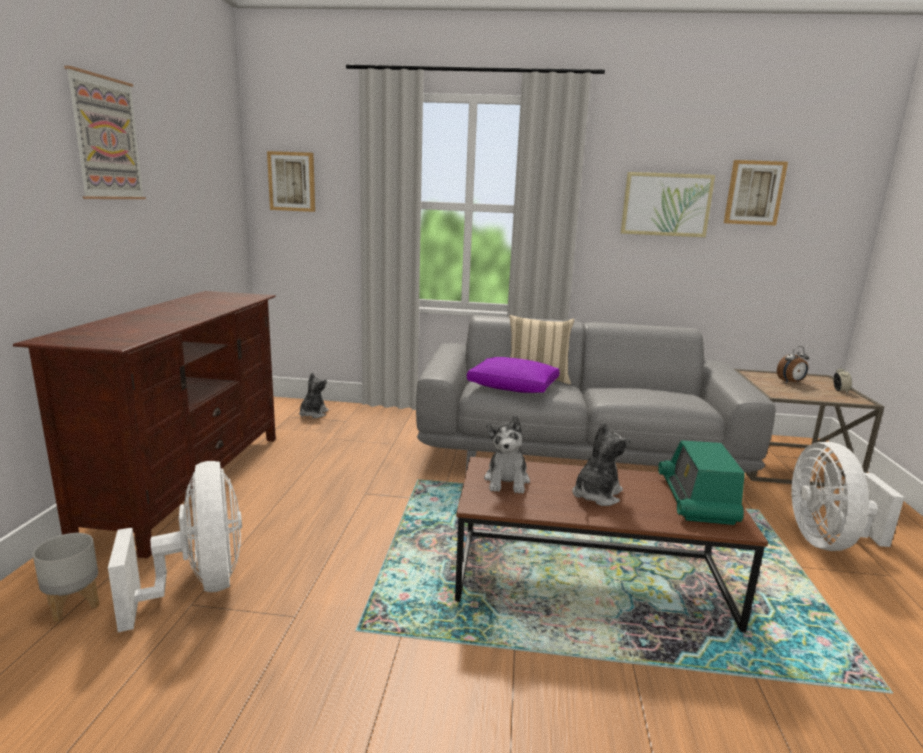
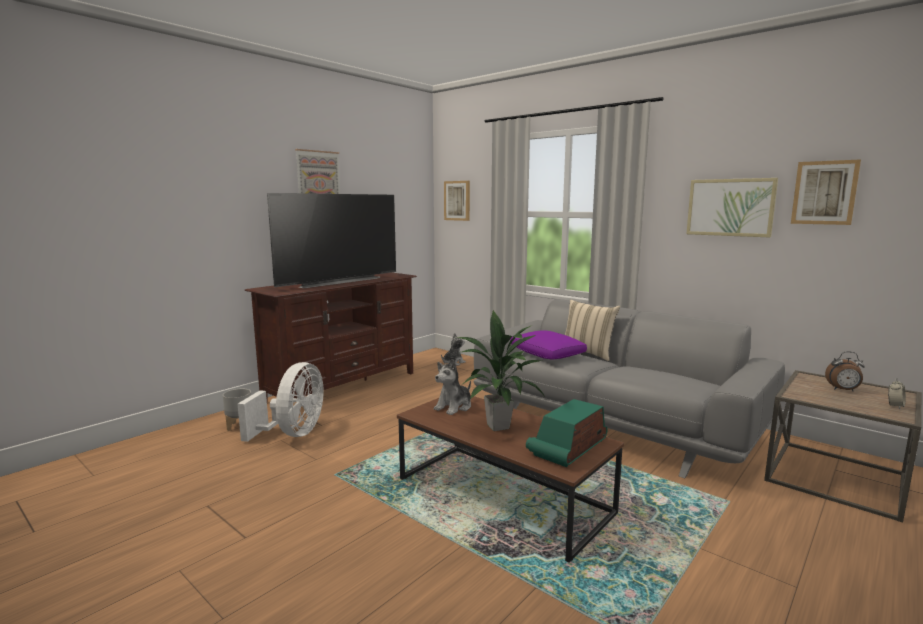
camera: 35 degrees right, 5 degrees down
(173, 313) = (337, 281): none -> television
(596, 495) = (498, 427): plush toy -> potted plant
(827, 541) = (768, 542): white fan -> none

